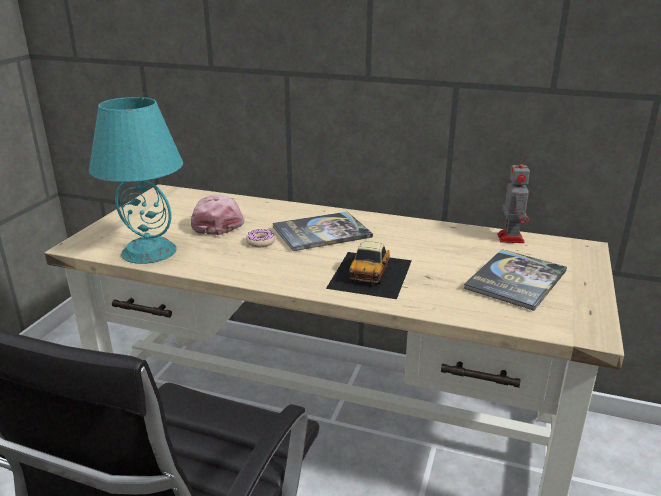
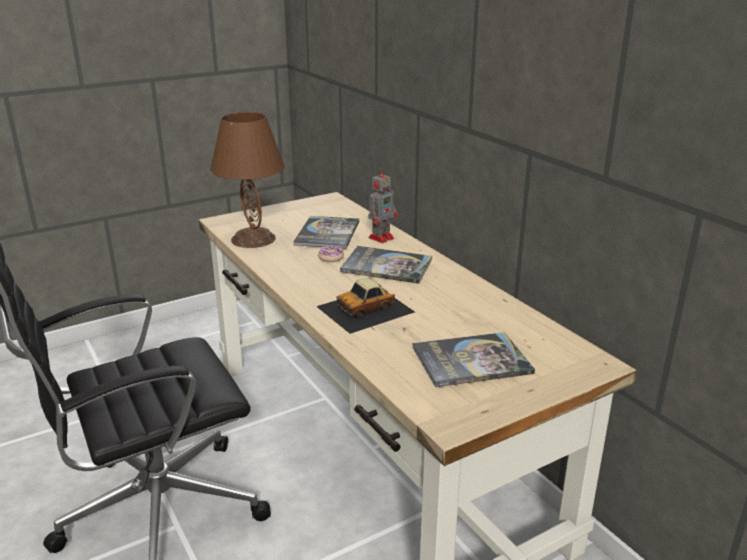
camera: 40 degrees right, 0 degrees up
(150, 251) = (254, 239): turquoise table lamp -> brown table lamp
(217, 222) = (327, 233): pink cap -> book
(510, 237) = (540, 328): toy robot -> toy robot (382, 237)

